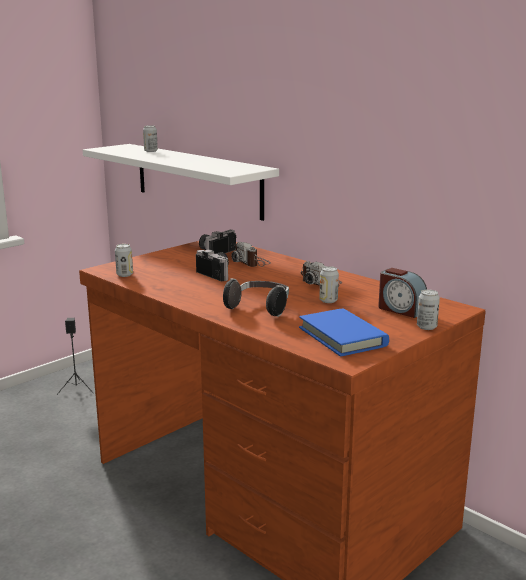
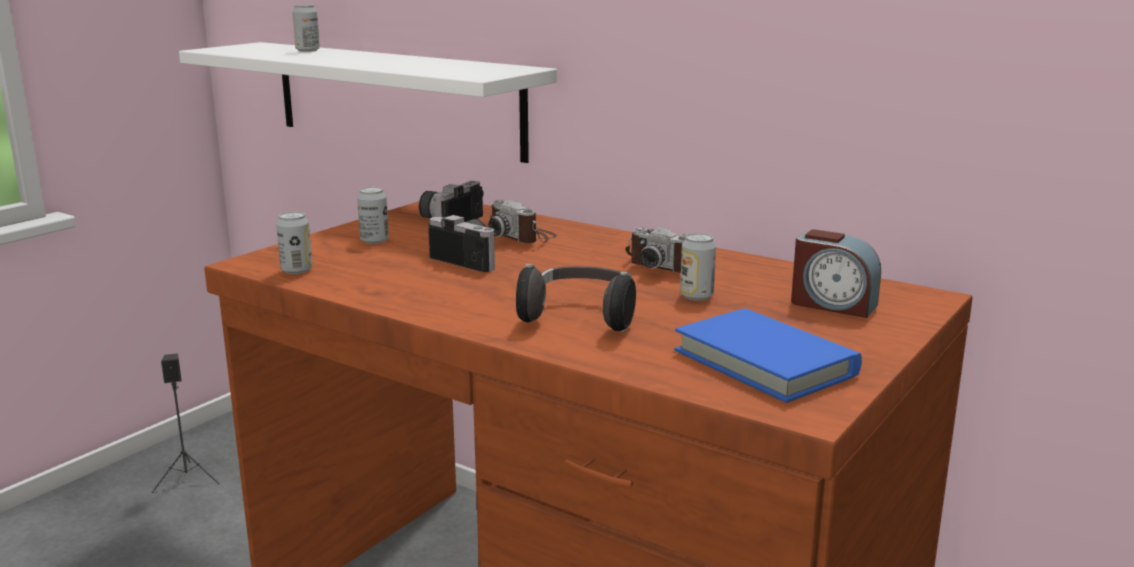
camera: 10 degrees left, 0 degrees up
(426, 327) = (900, 333): can -> can (374, 240)

